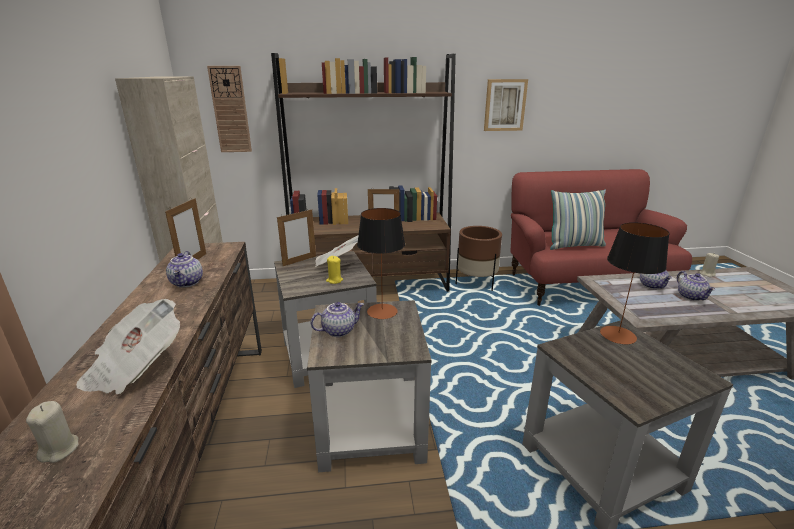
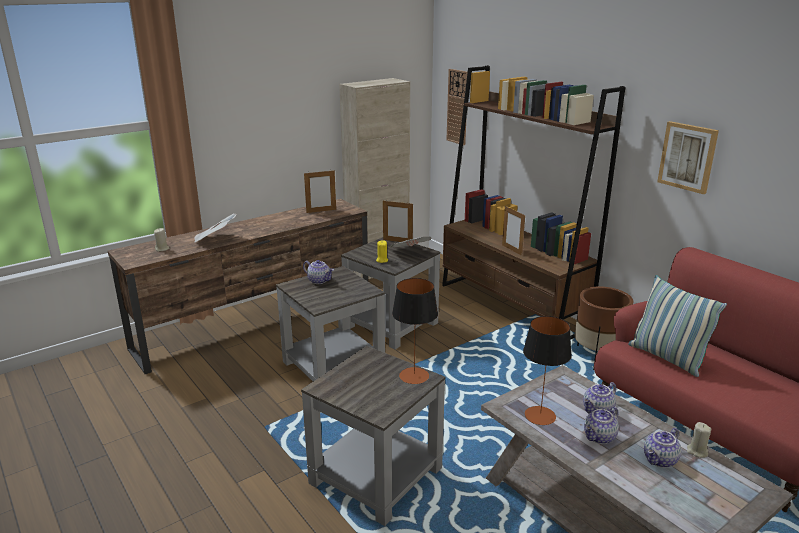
camera: 60 degrees right, 0 degrees up
(188, 283) = (296, 219): teapot -> teapot (660, 460)
(382, 311) = (356, 286): table lamp -> table lamp (540, 415)

